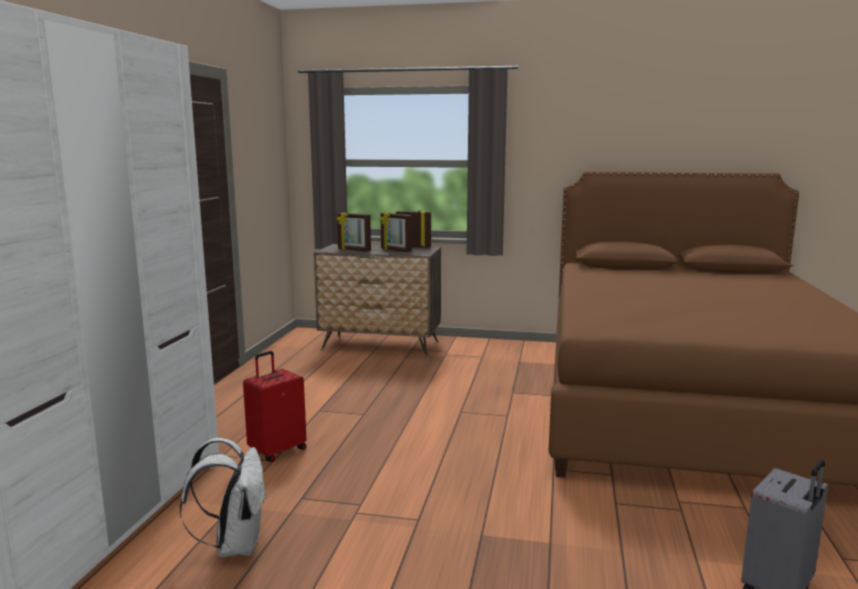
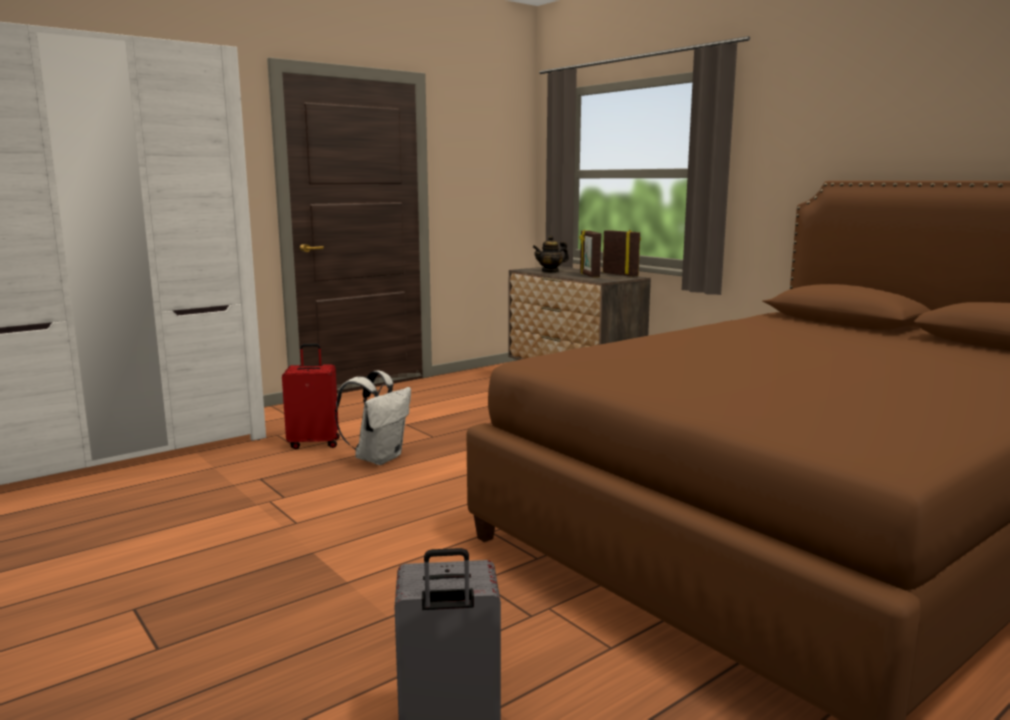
camera: 40 degrees right, 0 degrees up
(235, 545) = (164, 491): white backpack -> white backpack (378, 458)
(354, 250) = (550, 271): picture frame -> teapot

